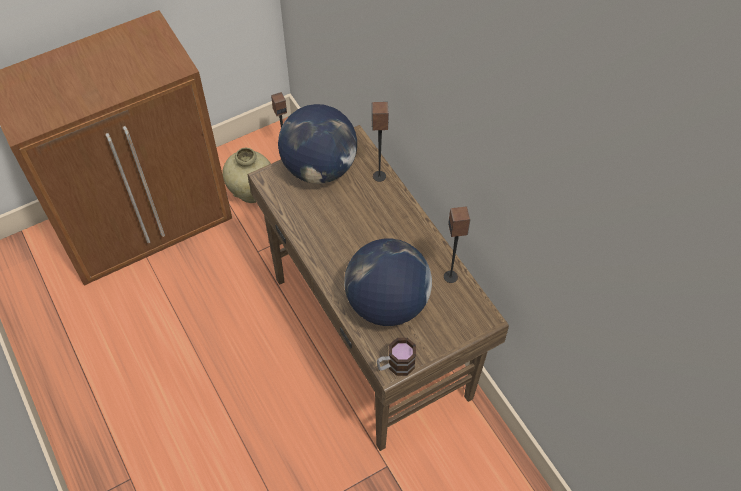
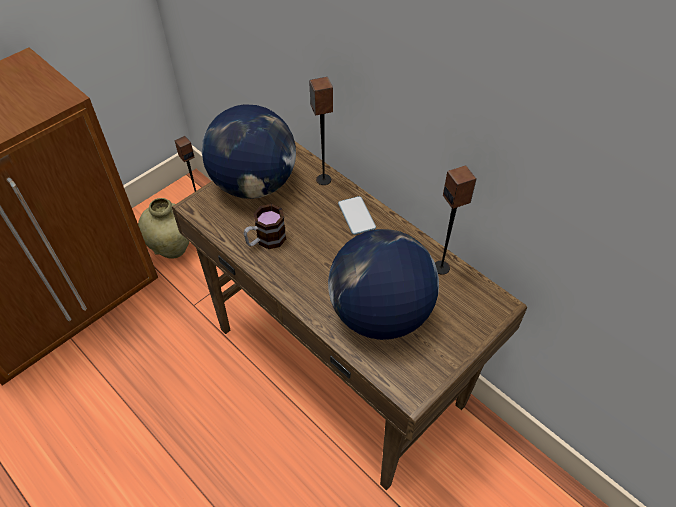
camera: 15 degrees left, 5 degrees down
(395, 365) = (416, 385): mug -> mug (265, 240)
(396, 216) = (356, 216): none -> phone

